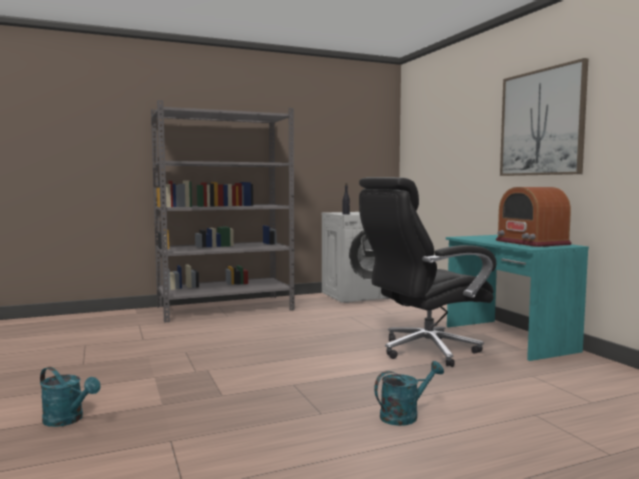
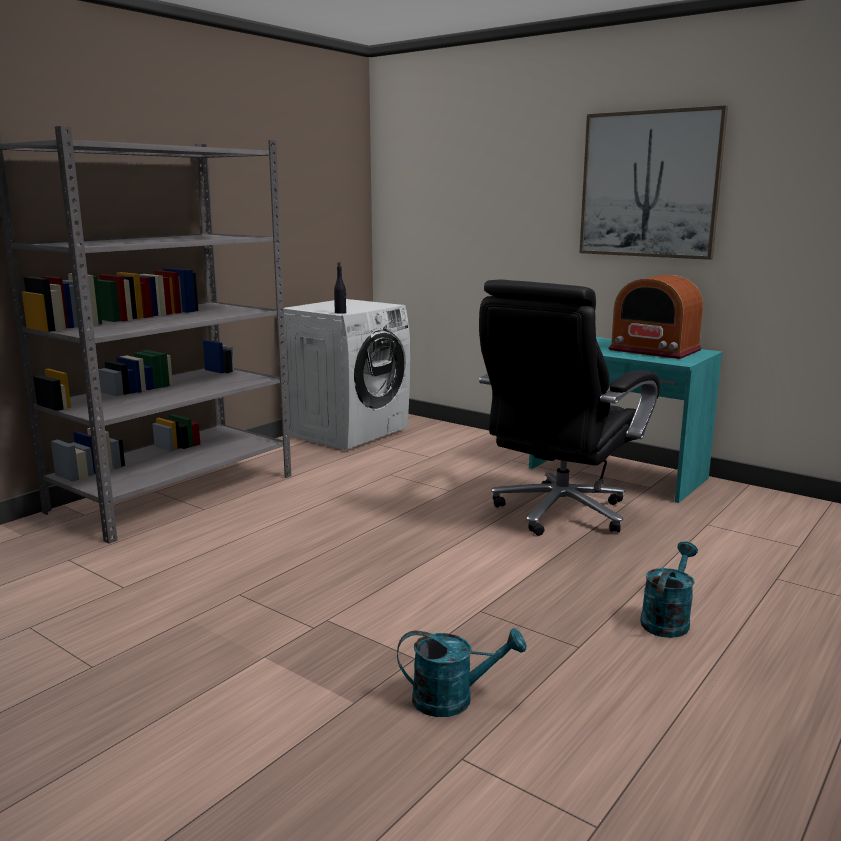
camera: 30 degrees left, 10 degrees up
(68, 420) = (249, 783): turquoise watering can -> turquoise watering can (454, 699)

